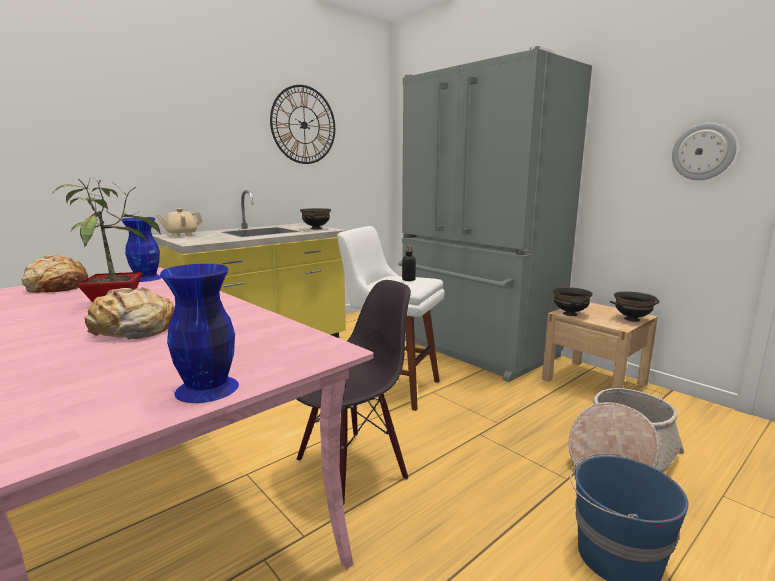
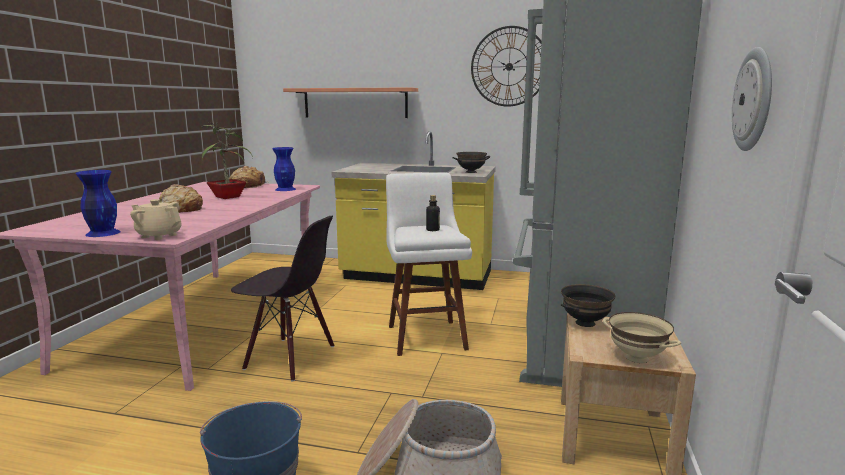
camera: 55 degrees right, 0 degrees up
(132, 157) = (355, 103): none -> shelf
(181, 235) = (372, 164): beige teapot -> beige teapot (159, 236)
(632, 319) = (637, 358): black bowl -> beige bowl

